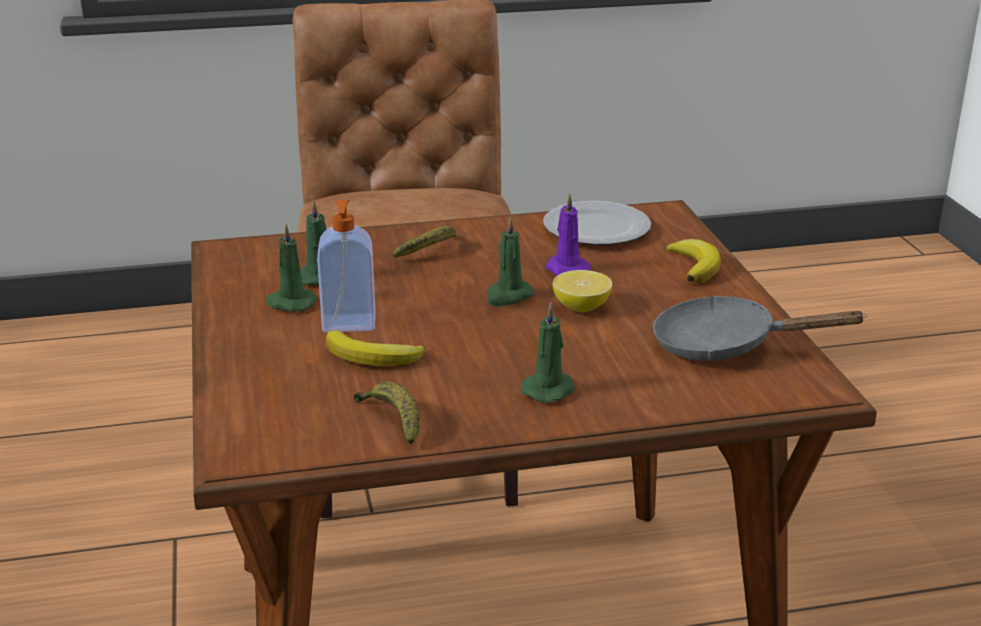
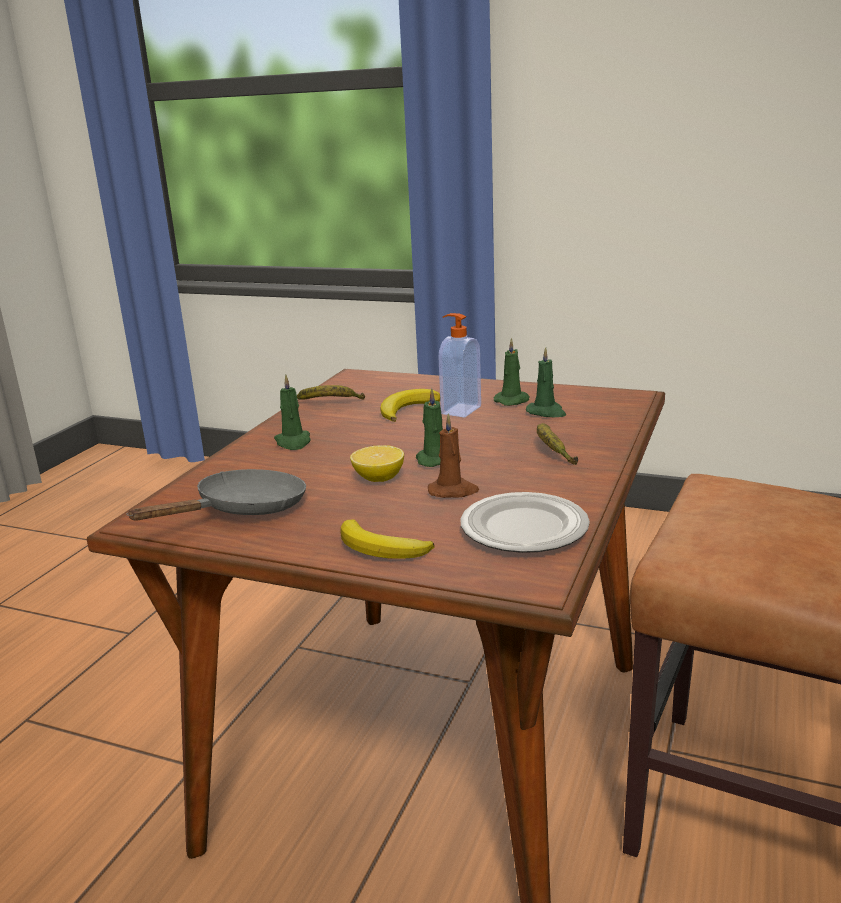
camera: 125 degrees right, 5 degrees down
(565, 269) = (453, 491): purple candle -> brown candle

